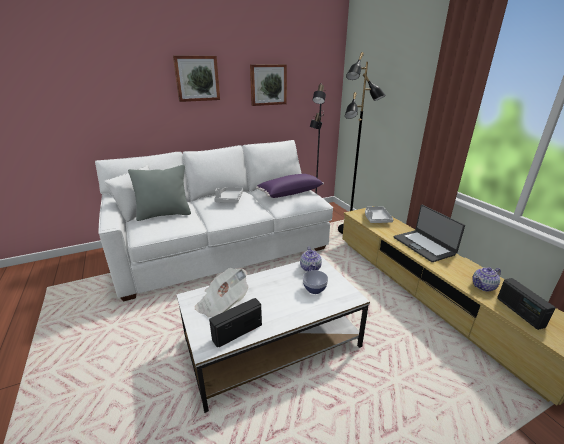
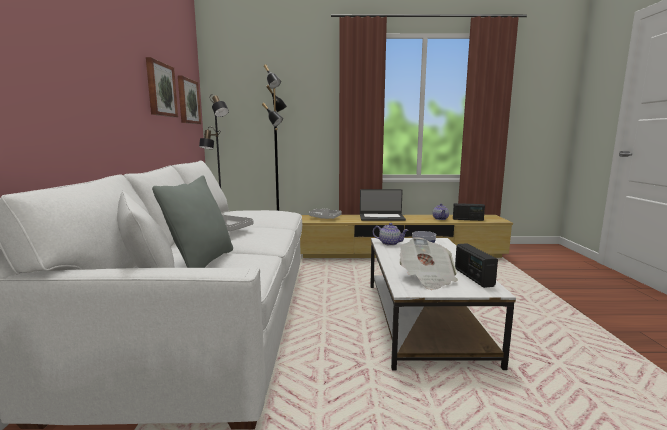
camera: 65 degrees left, 15 degrees down
(197, 78) = (101, 59): picture -> picture (188, 101)
(289, 192) = (252, 213): purple pillow -> none

